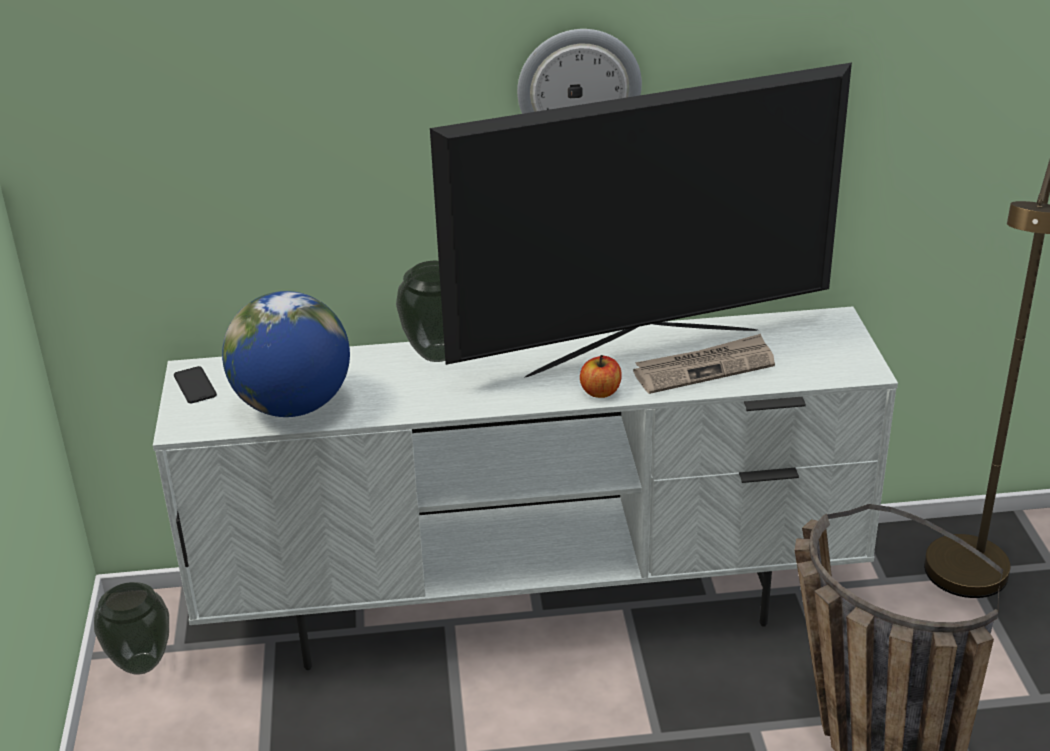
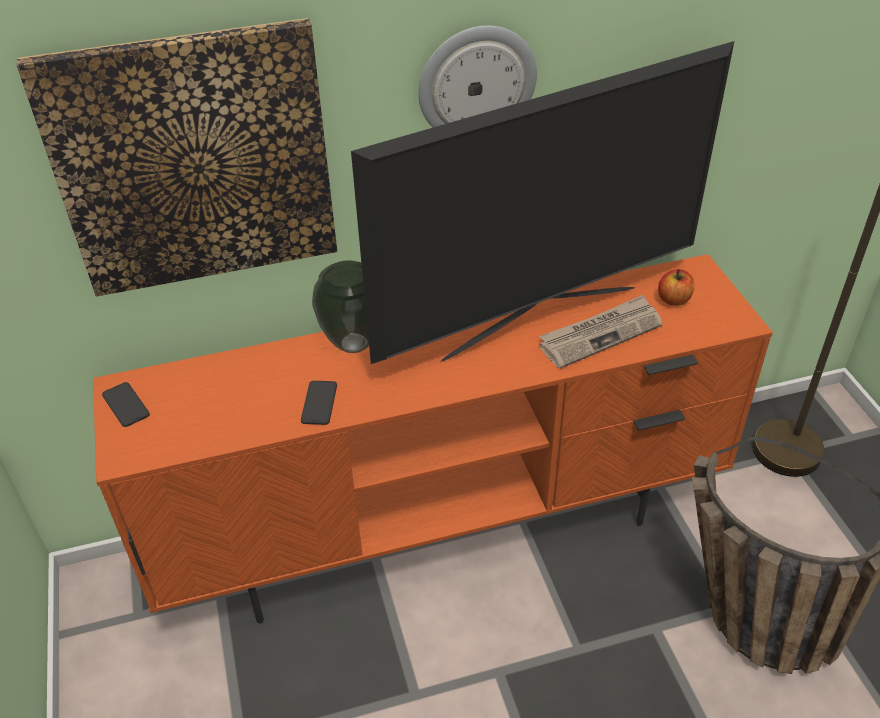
camera: 10 degrees left, 10 degrees up
(142, 663) = (107, 637): vase -> none
(291, 140) = (194, 161): none -> picture
(293, 406) = (228, 418): globe -> none
(388, 401) = (319, 403): none -> phone
(535, 606) = (445, 530): white tv stand -> orange tv stand
(600, 392) = (515, 371): apple -> apple (674, 299)

